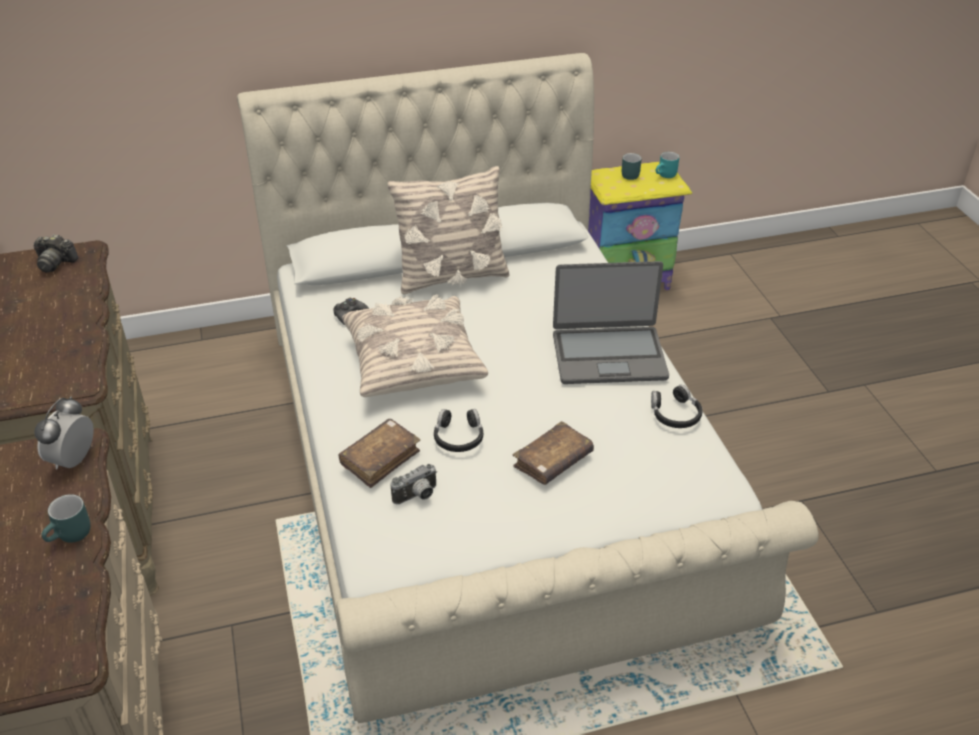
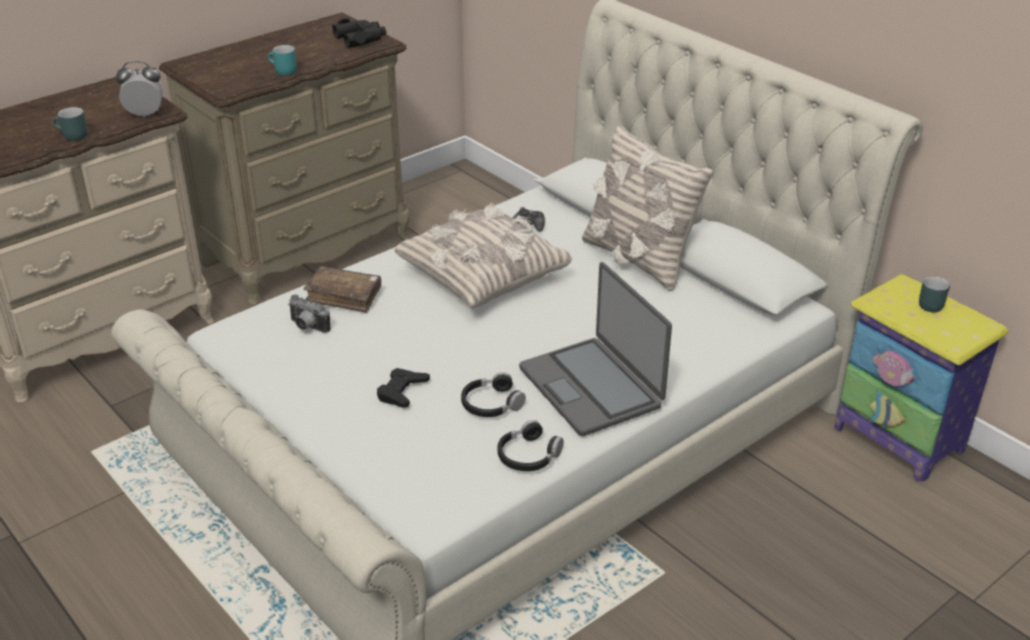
camera: 65 degrees right, 5 degrees down
(55, 262) = (361, 38): camera -> black binoculars
(458, 437) = (396, 327): black headphones -> black headphones (491, 404)
(553, 461) = (402, 392): brown book -> black game controller
(666, 175) = (966, 332): turquoise mug -> turquoise mug (282, 71)

